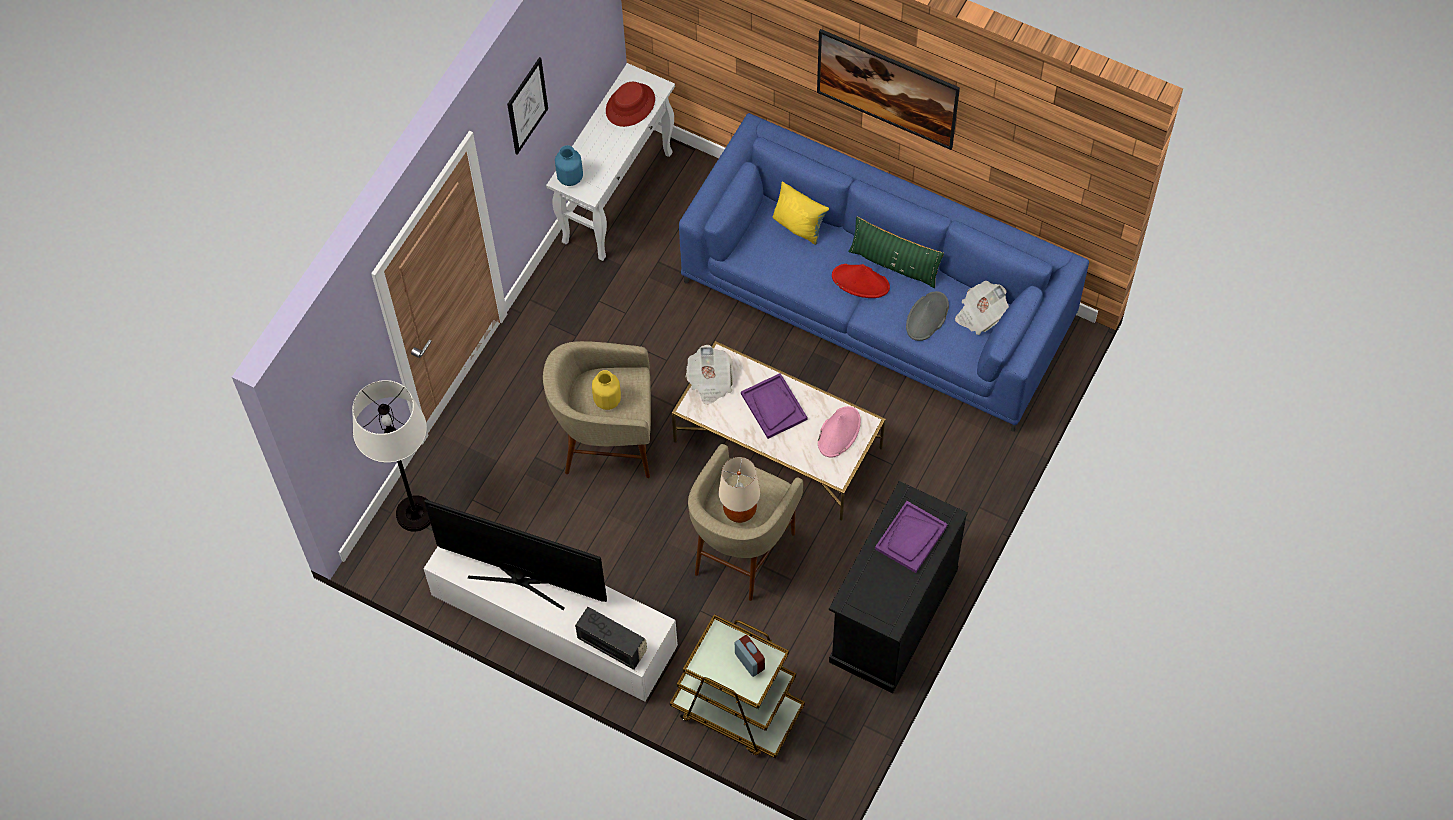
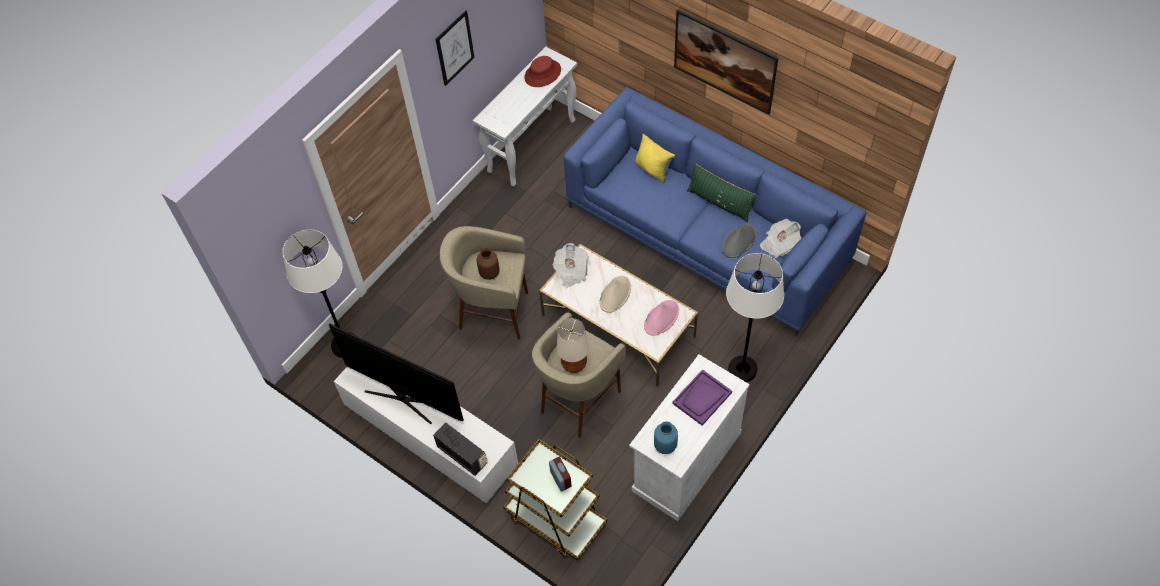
camera: 10 degrees right, 5 degrees down
(569, 177) = (490, 117): blue vase -> blue vase (665, 445)
(608, 400) = (489, 273): yellow vase -> brown vase
(773, 407) = (615, 294): purple tray -> beige hat
(861, 282) = (693, 212): red hat -> none
(893, 615) = (686, 462): black cabinet -> white cabinet
(949, 485) = (742, 369): none -> white floor lamp

